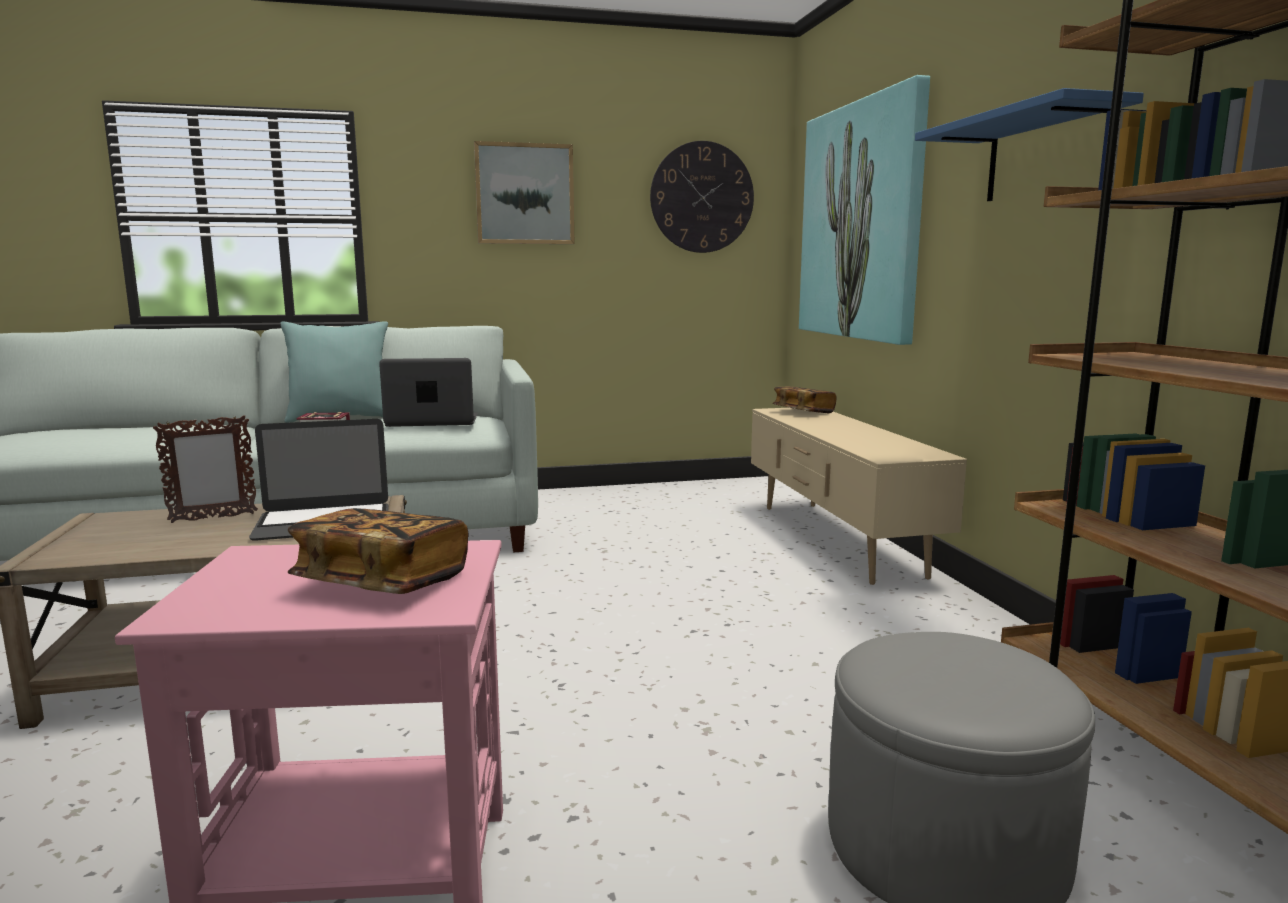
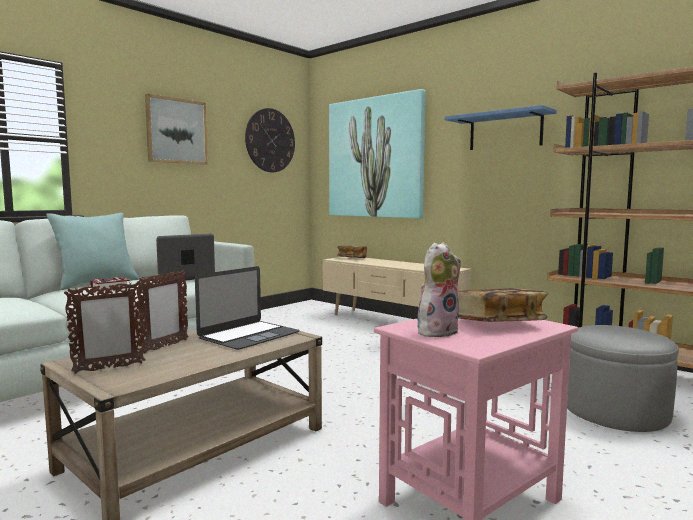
camera: 35 degrees left, 5 degrees down
(96, 534) = (109, 368): none -> picture frame
(257, 573) = (437, 331): none -> plush toy

